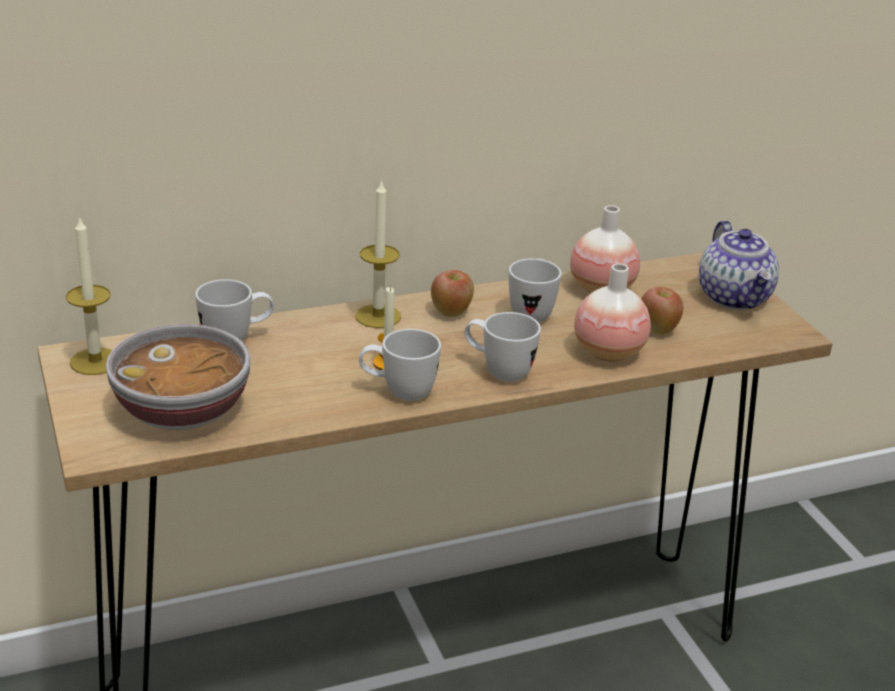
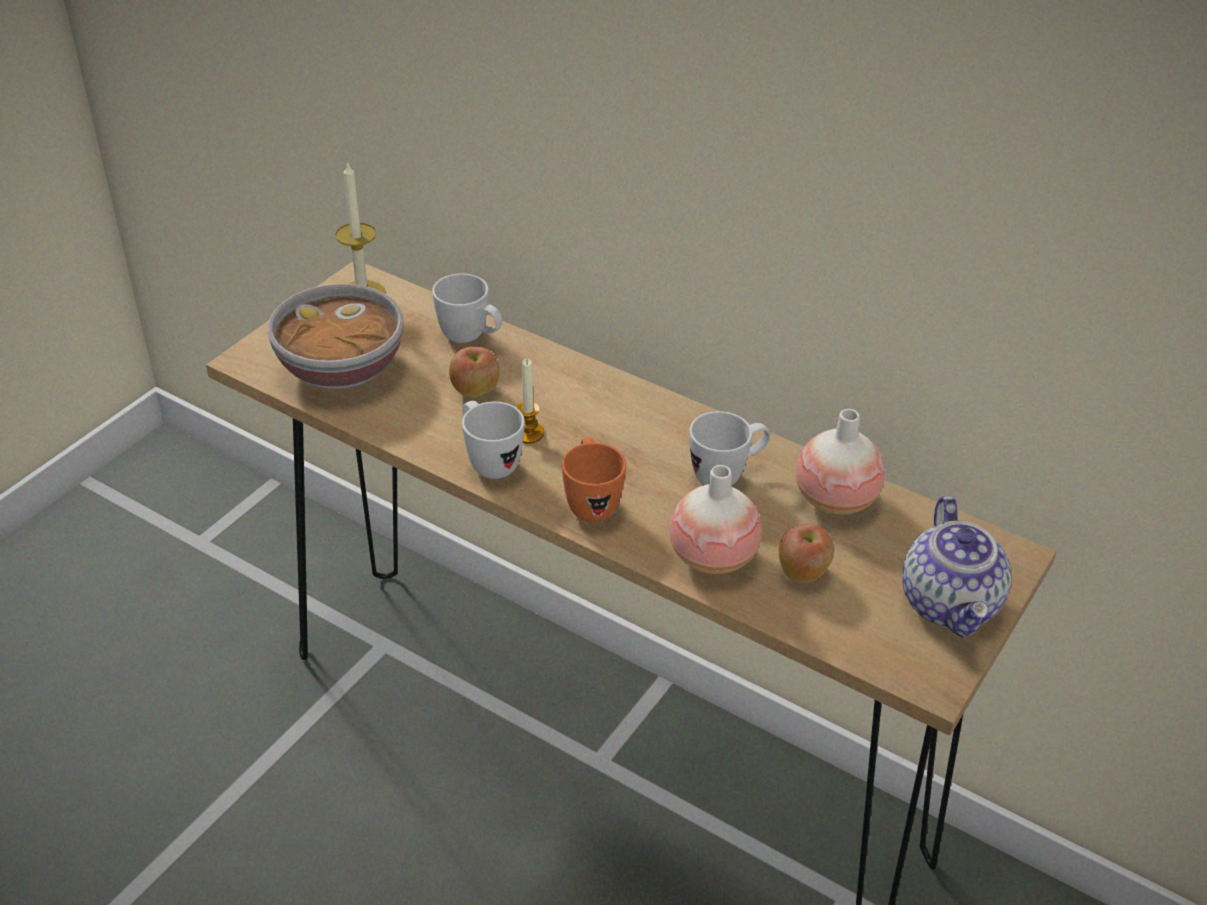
camera: 55 degrees right, 10 degrees up
(378, 316) = (600, 390): candle -> none
(451, 312) = (661, 427): apple -> apple (475, 391)
(498, 371) = (591, 502): white mug -> orange mug
(735, 298) = (951, 604): teapot -> teapot turned 45 degrees counterclockwise

